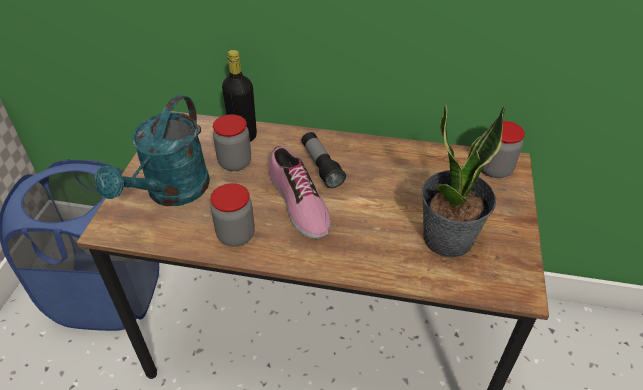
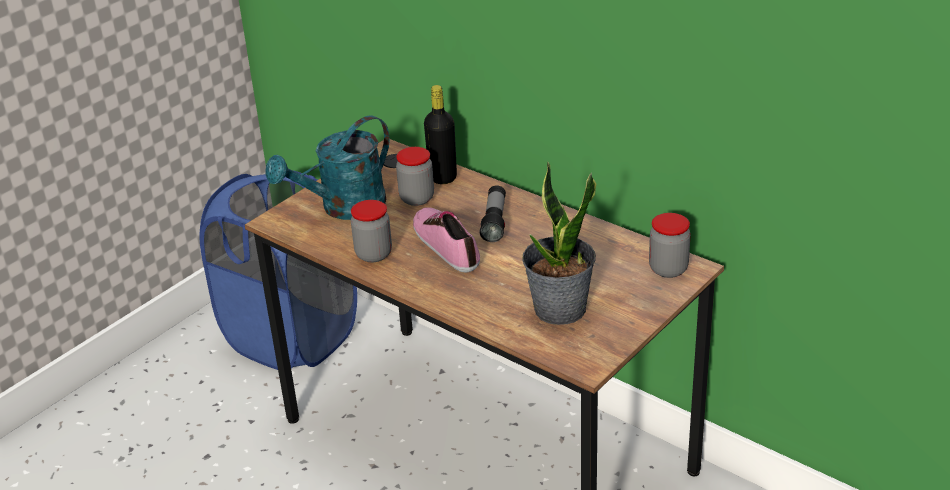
camera: 30 degrees right, 10 degrees down
(297, 202) = (447, 244): shoe -> shoe turned 150 degrees clockwise

